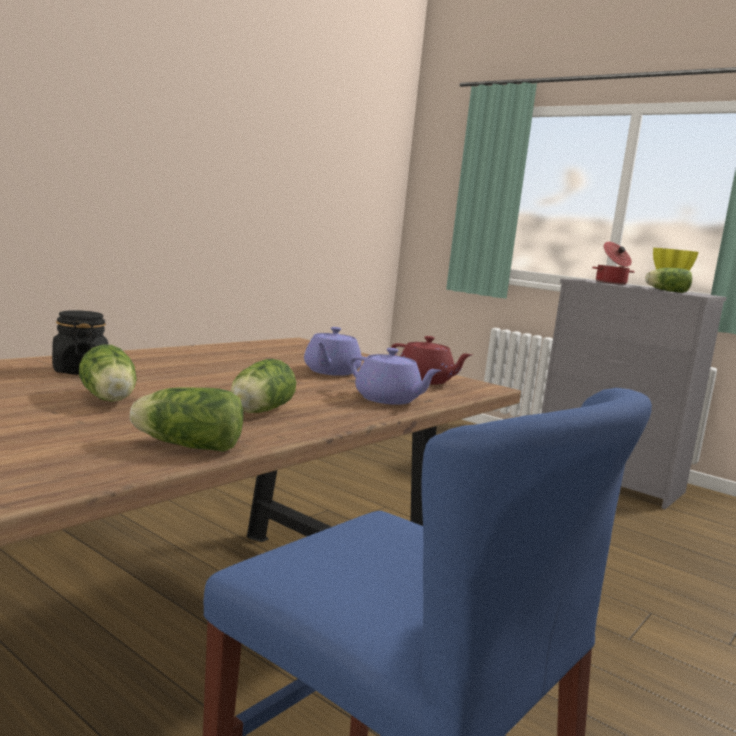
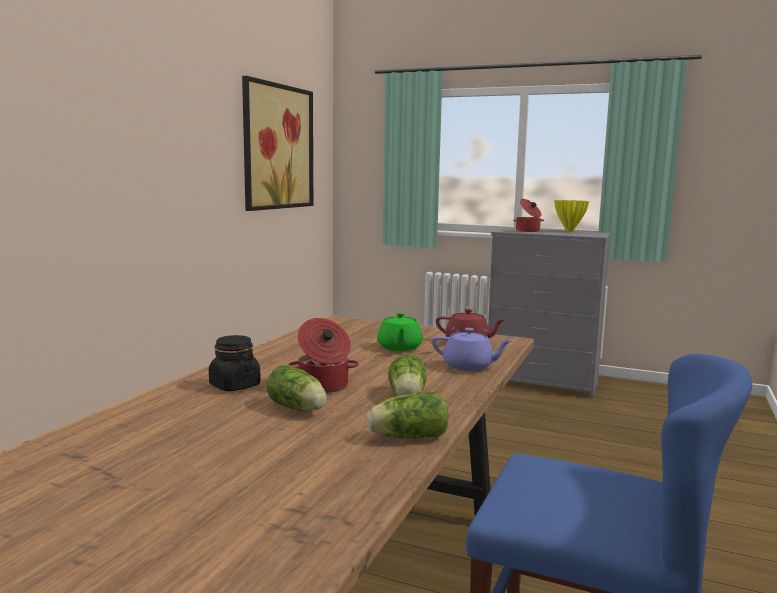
camera: 15 degrees left, 0 degrees up
(176, 387) = (323, 386): none -> cooking pot
(329, 161) = (278, 147): none -> picture
(331, 372) = (399, 348): purple teapot -> green teapot
(665, 291) = (573, 234): lettuce -> none

